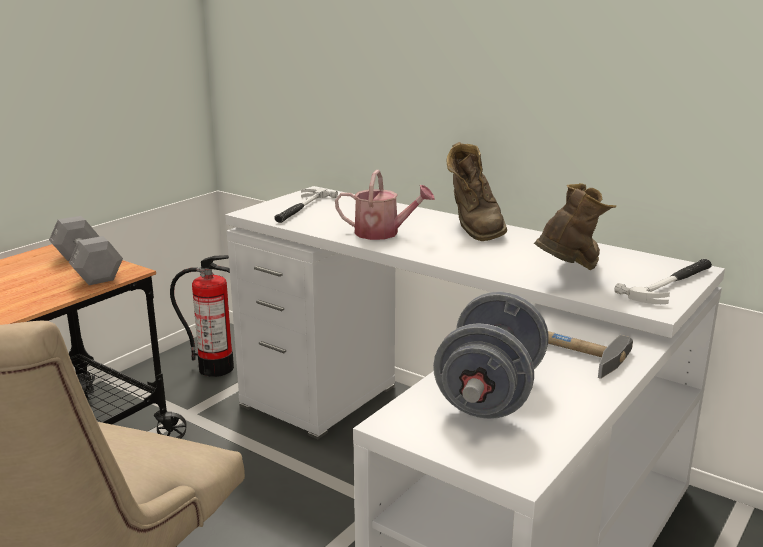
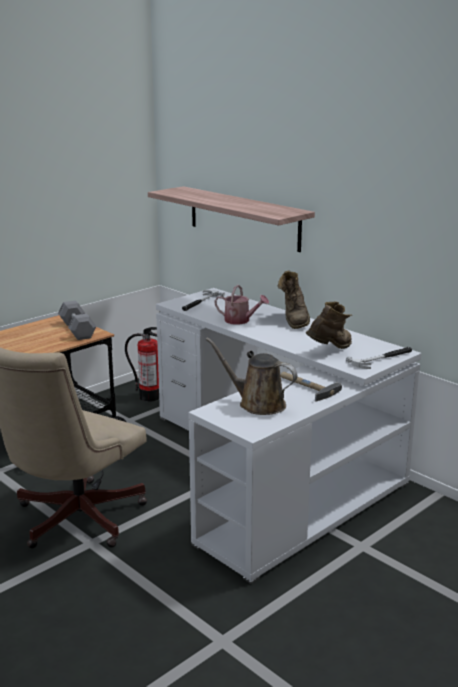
camera: 10 degrees right, 0 degrees up
(365, 64) = (243, 218): none -> shelf
(490, 395) = (257, 404): grey dumbbell -> brown watering can

